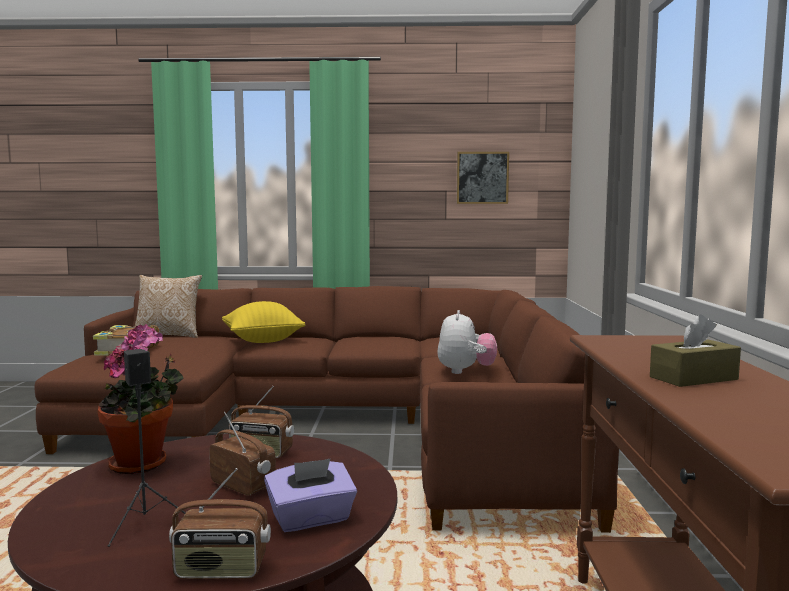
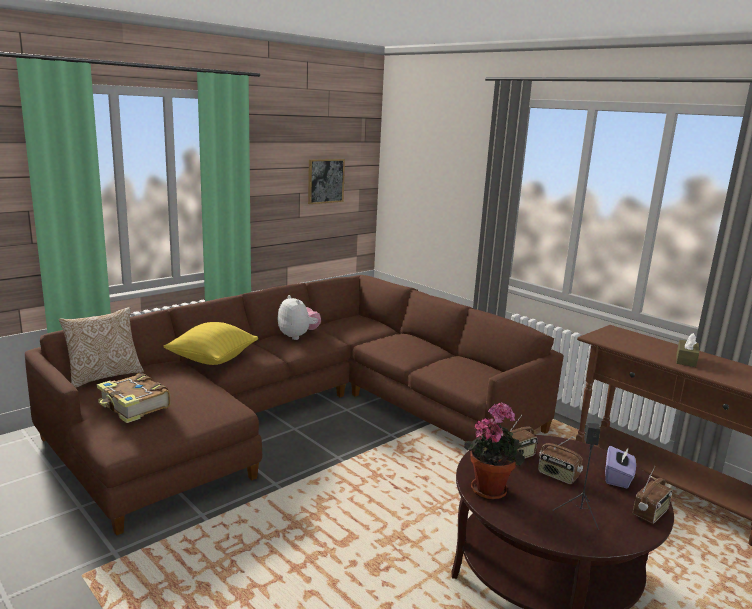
camera: 45 degrees left, 10 degrees up
(244, 485) = (557, 476): radio -> radio turned 135 degrees counterclockwise
(465, 371) = (418, 354): plush toy -> plush toy (298, 336)

